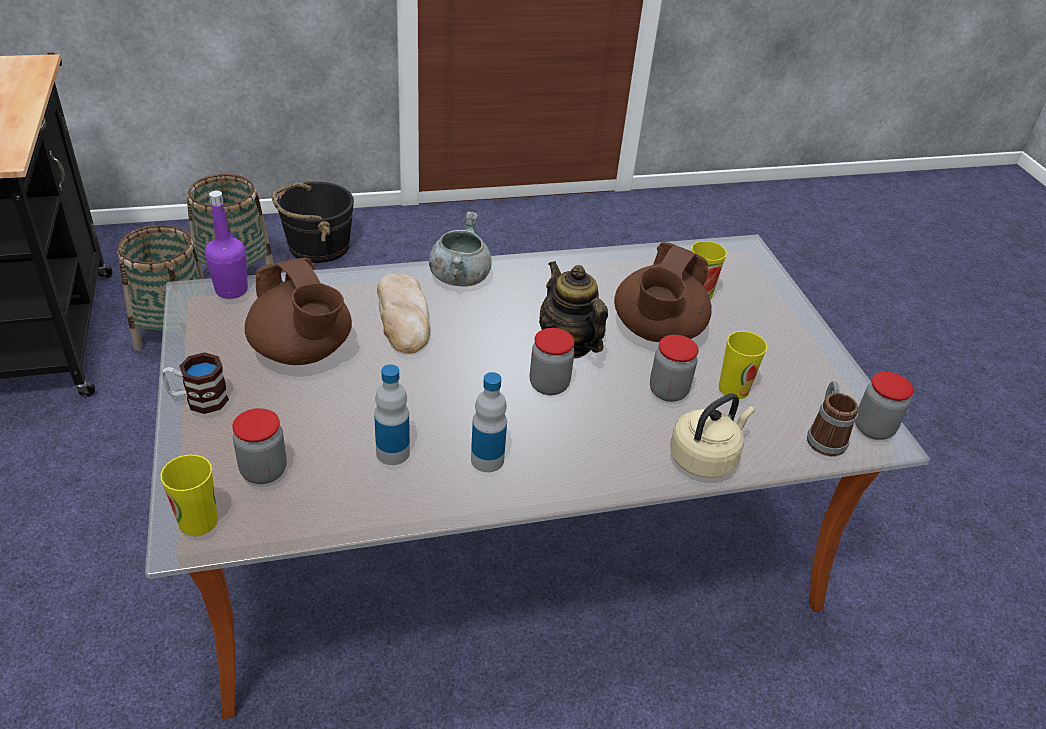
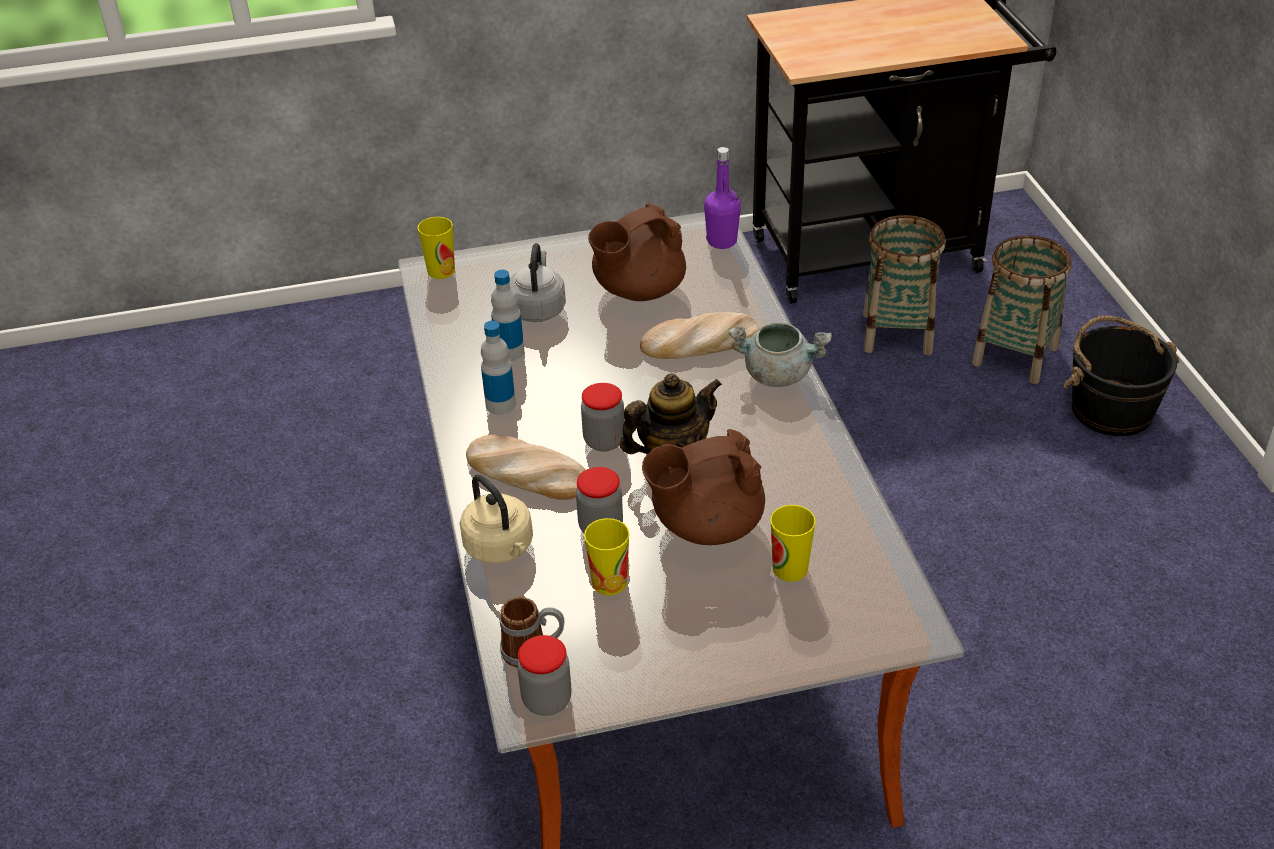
camera: 95 degrees right, 0 degrees up
(198, 399) = (570, 249): mug -> none
(264, 471) = (490, 291): jar -> none
(313, 429) = (537, 308): none -> grey kettle
(597, 440) = (525, 473): none -> bread
(657, 331) = (705, 525): brown teapot -> brown teapot turned 45 degrees counterclockwise

